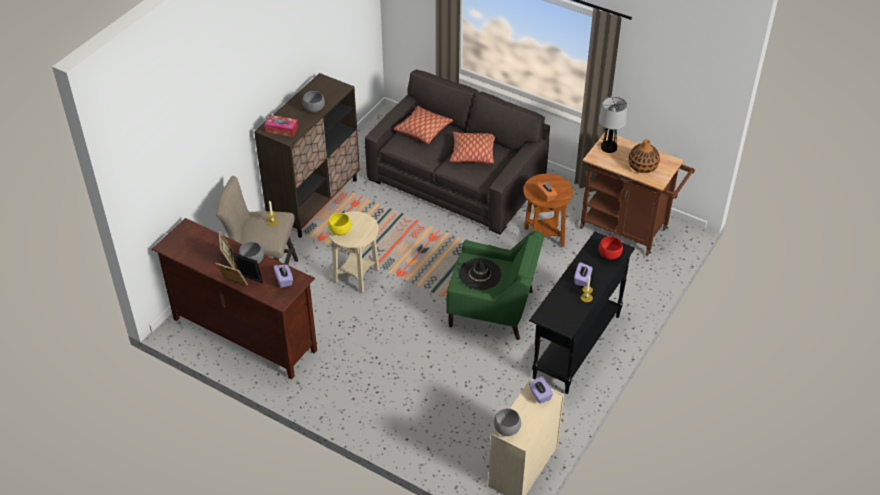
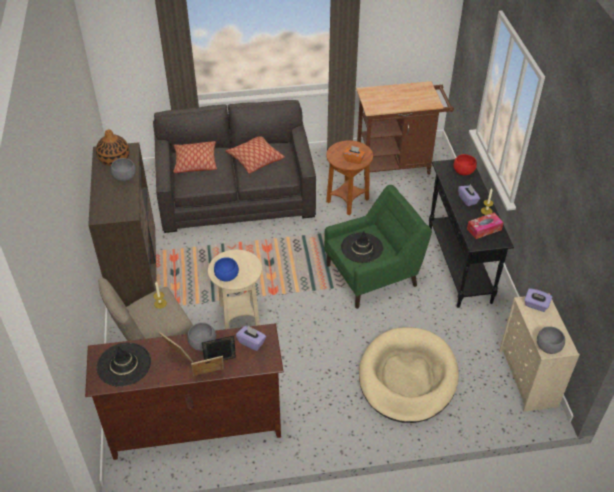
camera: 40 degrees left, 0 degrees up
(192, 243) = (124, 364): none -> black hat
(281, 129) = (114, 209): tissue box -> tissue box (484, 229)
(340, 232) = (227, 277): yellow bowl -> blue bowl
(428, 401) = (407, 377): none -> beige dog bed
(609, 148) = (373, 97): table lamp -> none
(642, 166) = (411, 98): vase -> vase (114, 159)

